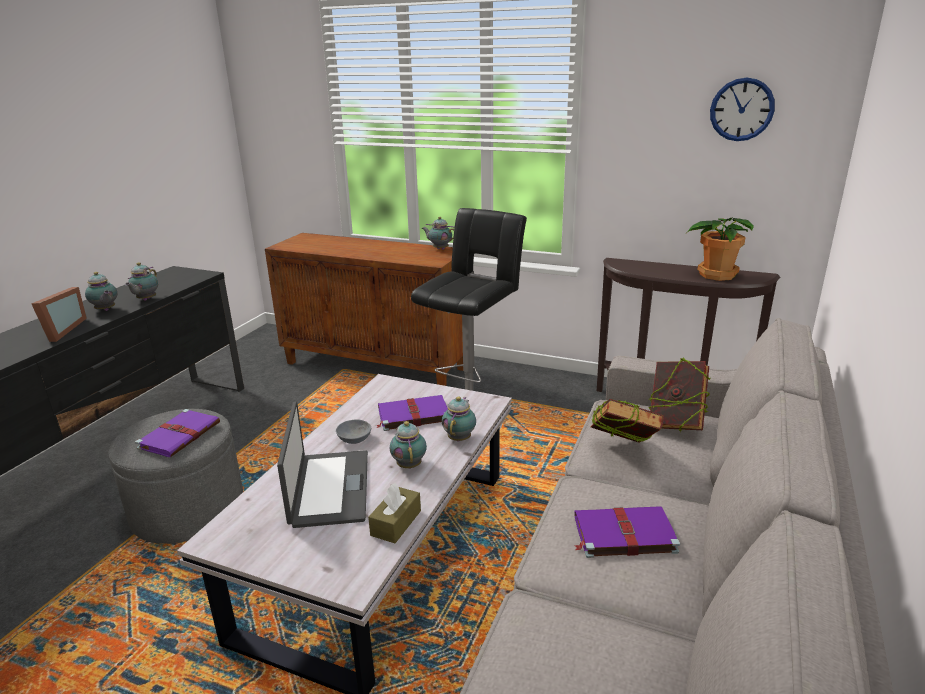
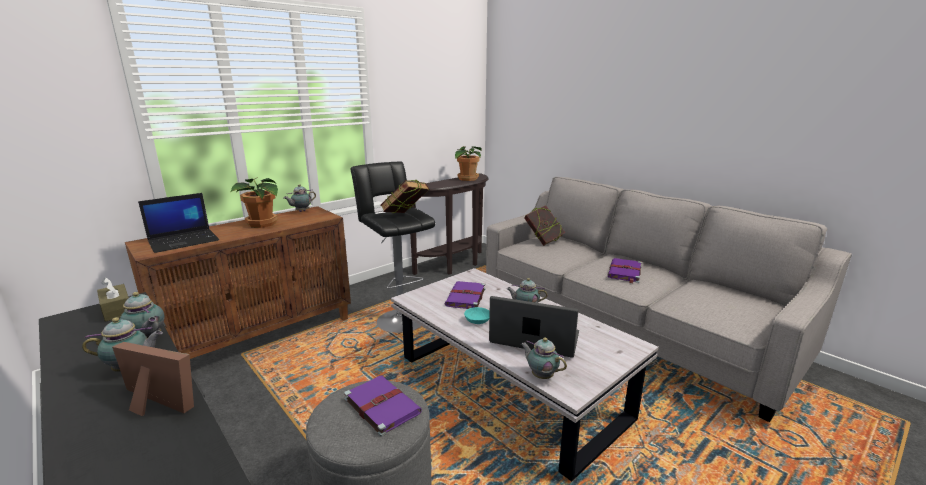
camera: 65 degrees left, 5 degrees down
(317, 244) = (184, 241): none -> laptop
(353, 438) = (477, 321): grey bowl -> turquoise bowl
(383, 249) = (262, 224): none -> potted plant
(396, 523) = (584, 323): brown tissue box -> brown tissue box (117, 310)
(460, 438) = (507, 290): teapot -> teapot (541, 375)
(622, 452) = (559, 256): book -> book (405, 217)
(741, 109) = (446, 91): wall clock -> none

